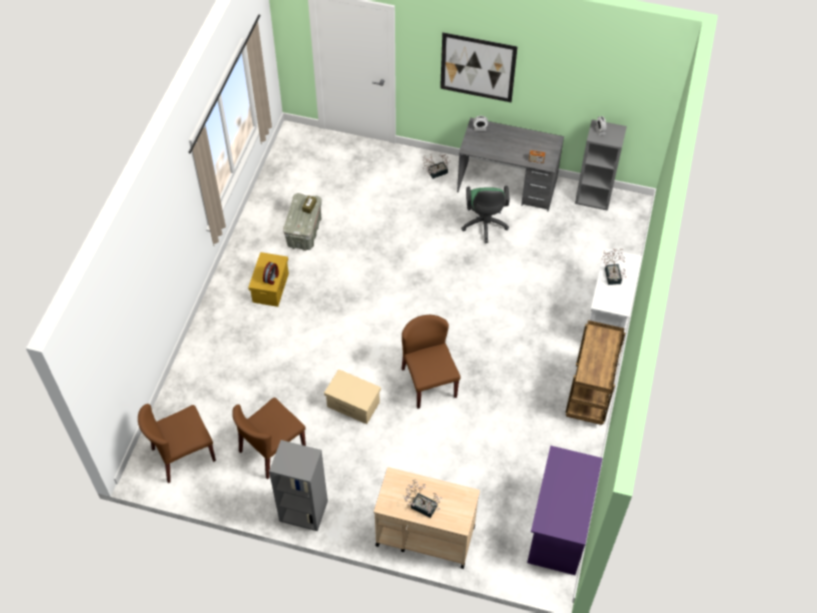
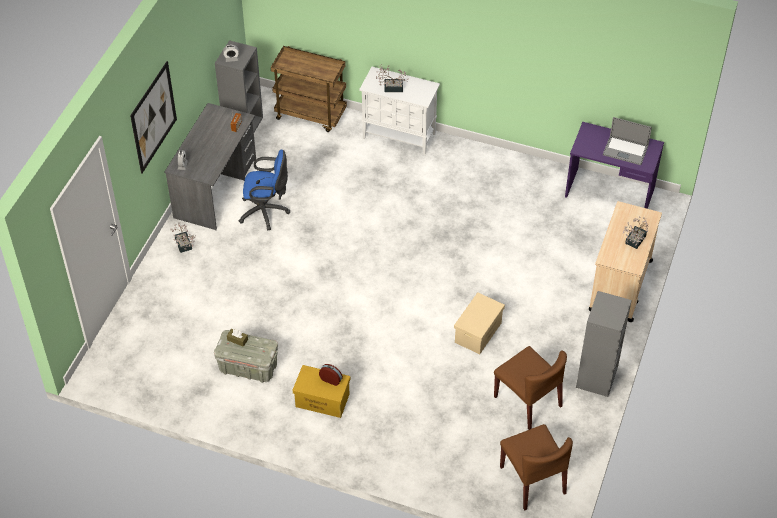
camera: 85 degrees left, 5 degrees down
(428, 382) = (456, 271): brown chair -> none
(484, 226) = (266, 212): green office chair -> blue office chair
(563, 502) = (625, 150): none -> laptop
(590, 396) = (478, 157): brown cart -> brown cart (311, 114)

